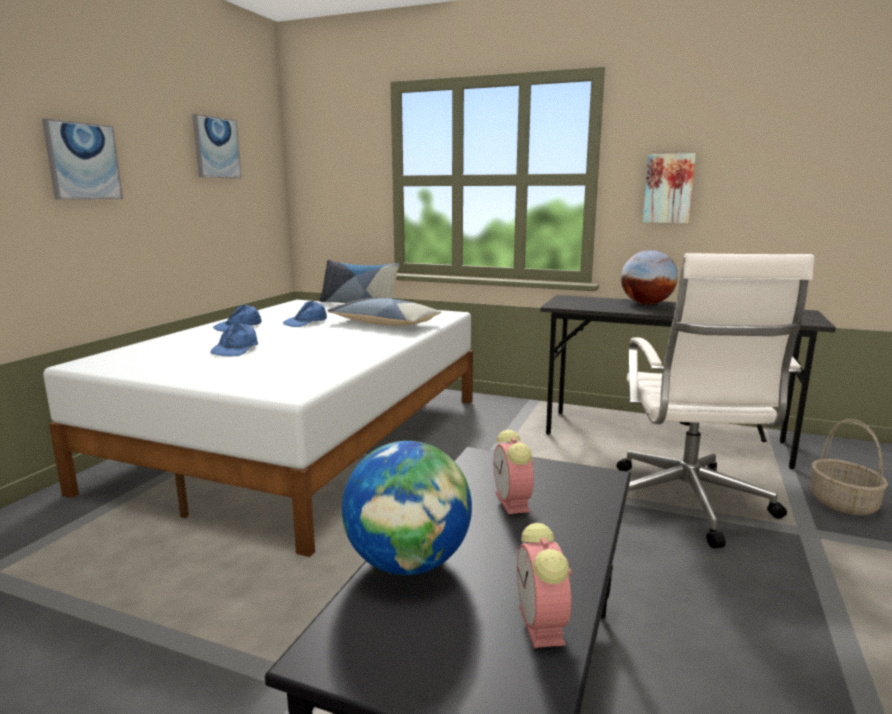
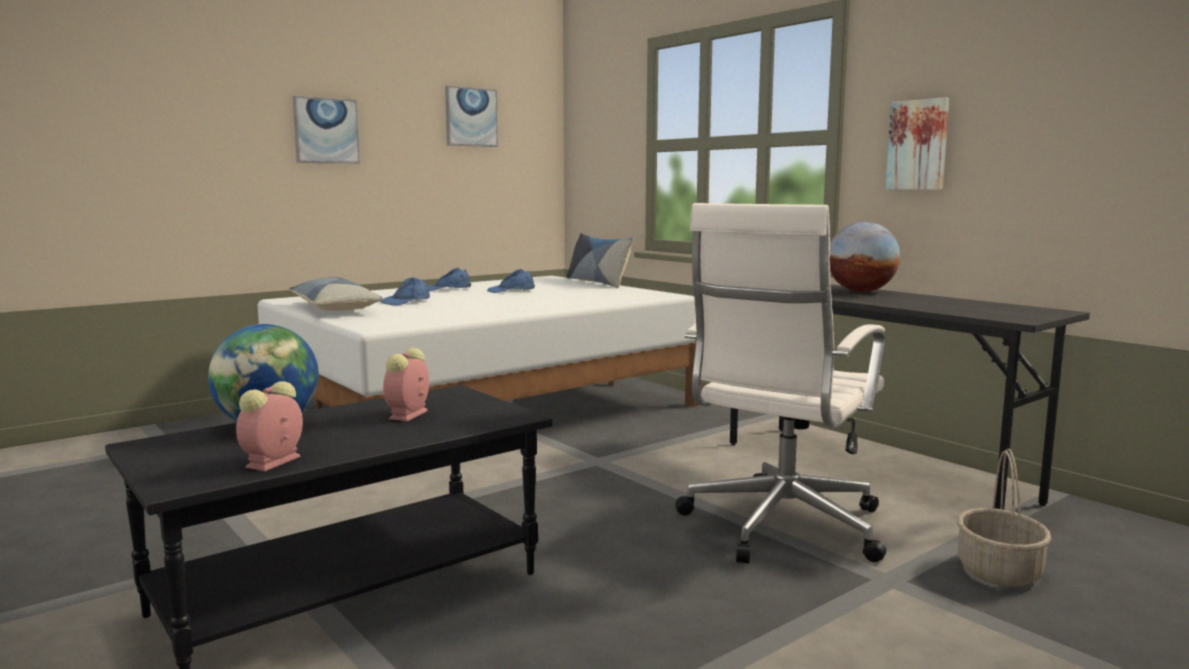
camera: 30 degrees right, 5 degrees down
(384, 323) = (578, 297): pillow -> pillow (335, 308)

